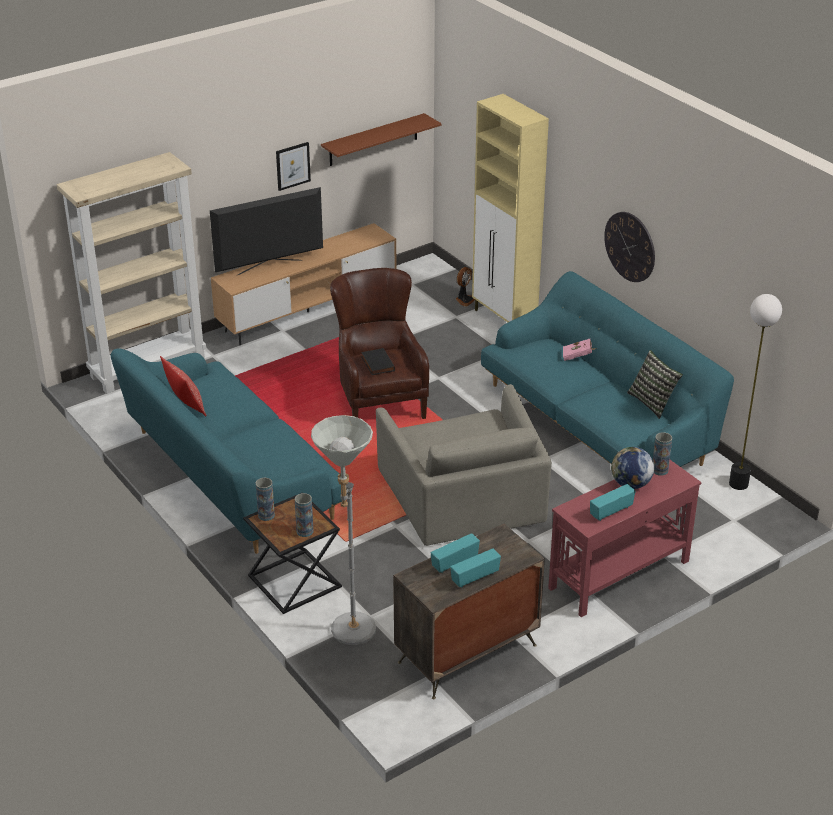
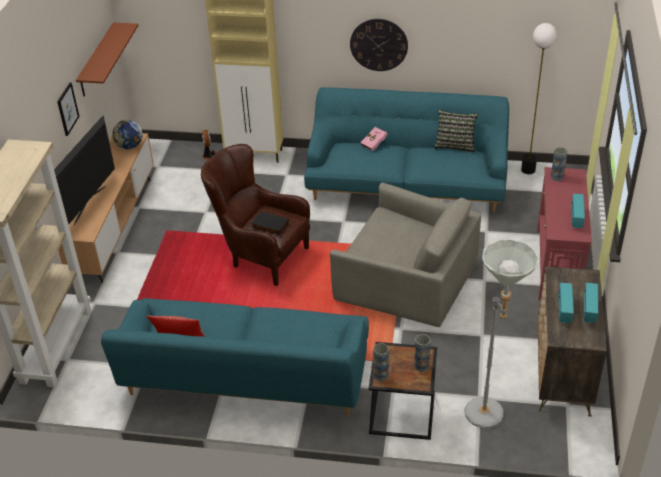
camera: 45 degrees left, 5 degrees up
(630, 484) = (558, 195): globe -> globe (129, 146)

